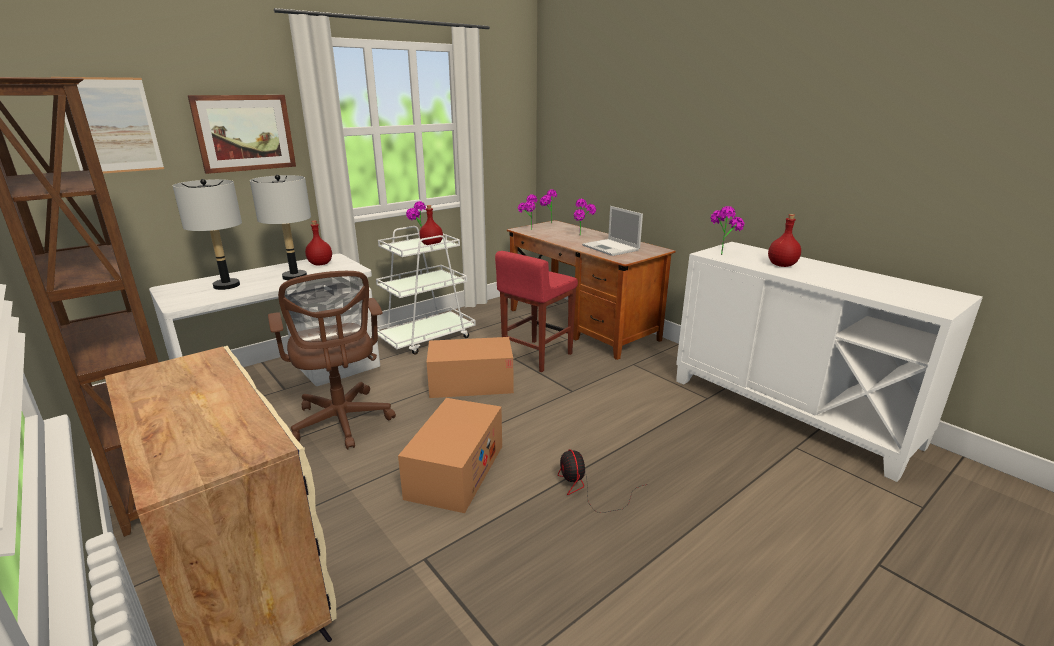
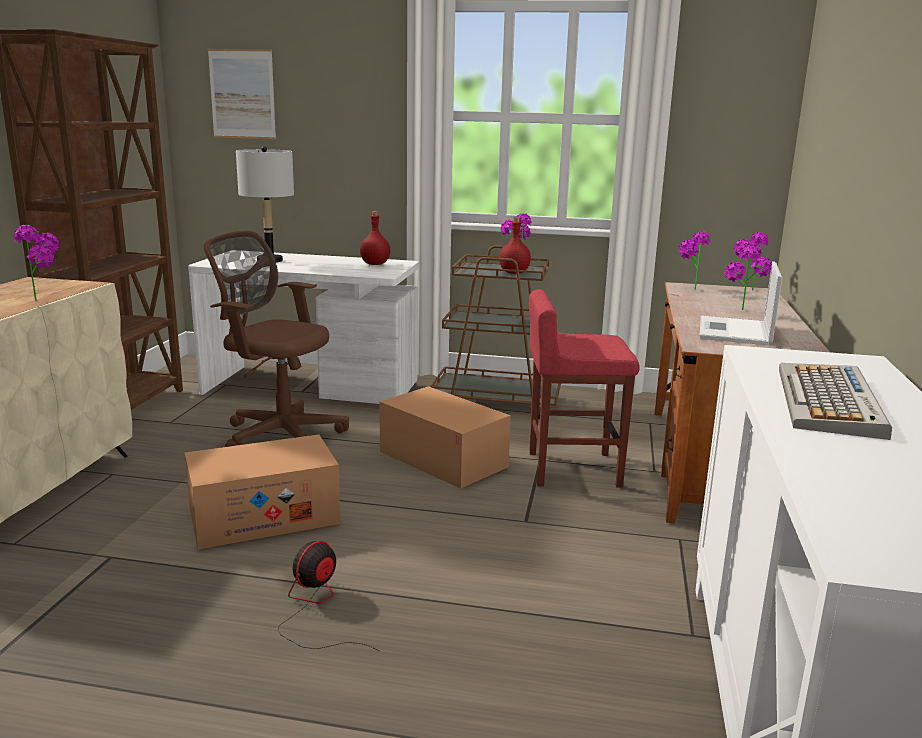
camera: 50 degrees right, 5 degrees down
(244, 133) = (353, 109): picture -> none
(294, 277) = (326, 267): grey table lamp -> none
(342, 423) = (280, 435): brown office chair -> brown office chair turned 90 degrees clockwise
(427, 338) = (497, 402): white cart -> brown cart
(721, 253) = (785, 359): potted plant -> potted plant (46, 299)
(782, 265) = (829, 402): red bottle -> keyboard

